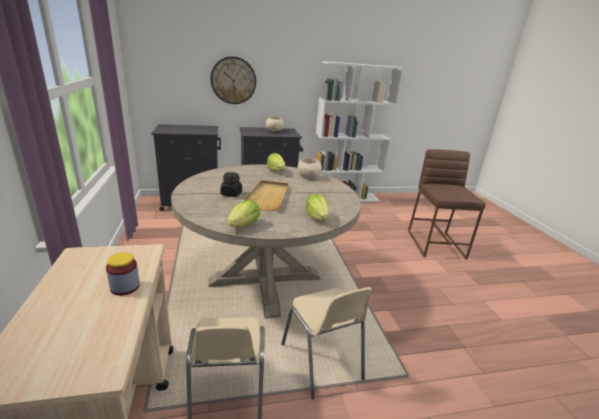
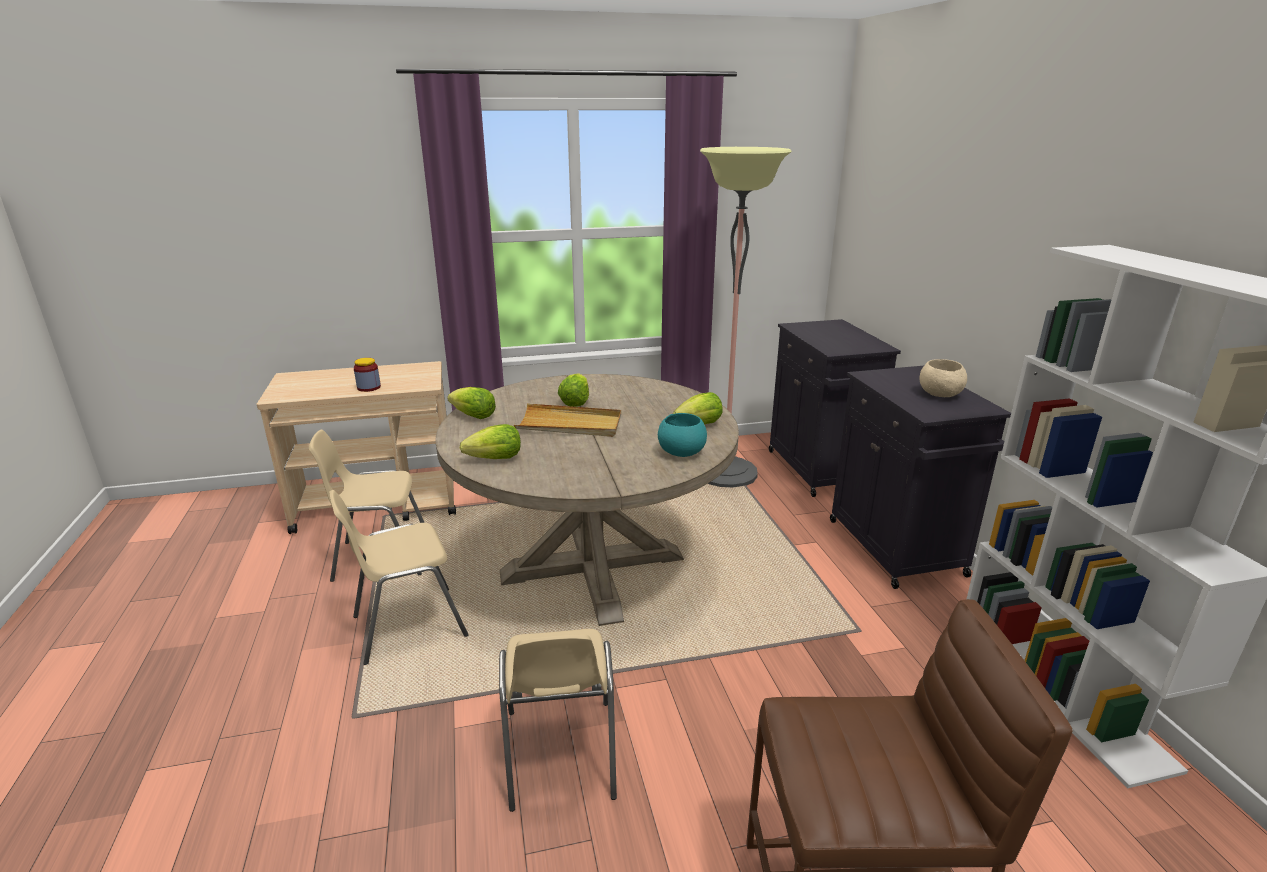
camera: 90 degrees right, 0 degrees up
(178, 226) = (725, 473): none -> floor lamp
(231, 194) = (575, 402): black jar -> lettuce
(233, 80) = (940, 264): wall clock -> none
(308, 177) = (681, 452): beige bowl -> turquoise bowl
(404, 294) = (560, 754): none -> beige chair

